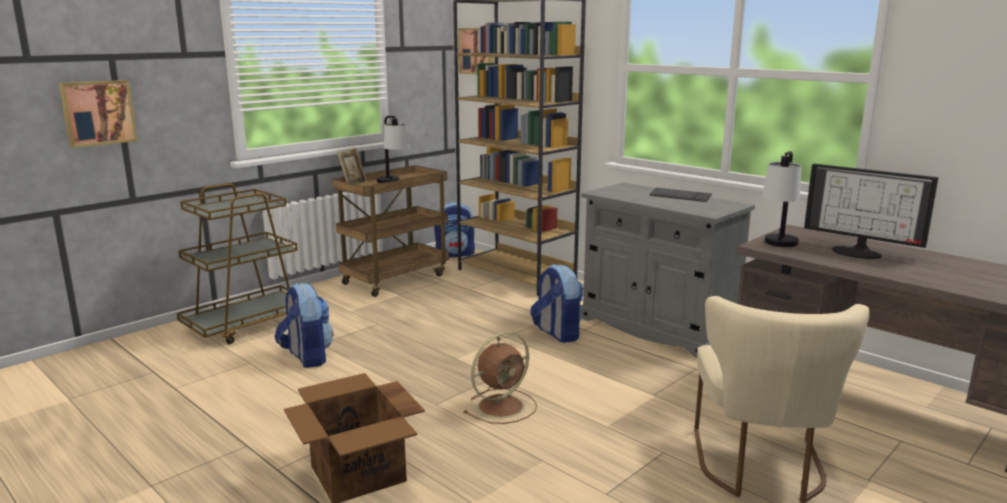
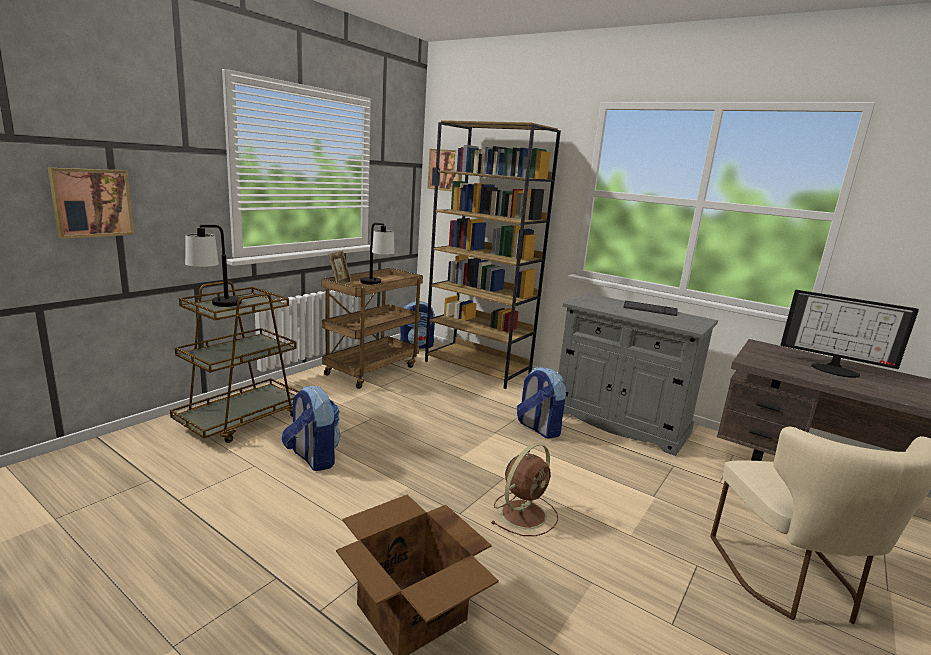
camera: 10 degrees left, 0 degrees up
(778, 246) = (766, 362): table lamp -> table lamp (216, 306)

